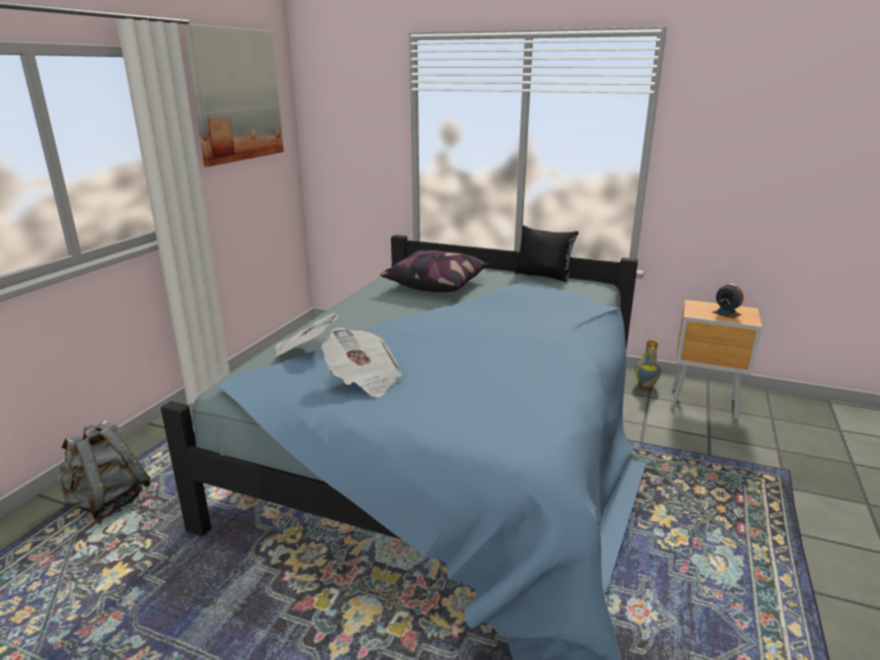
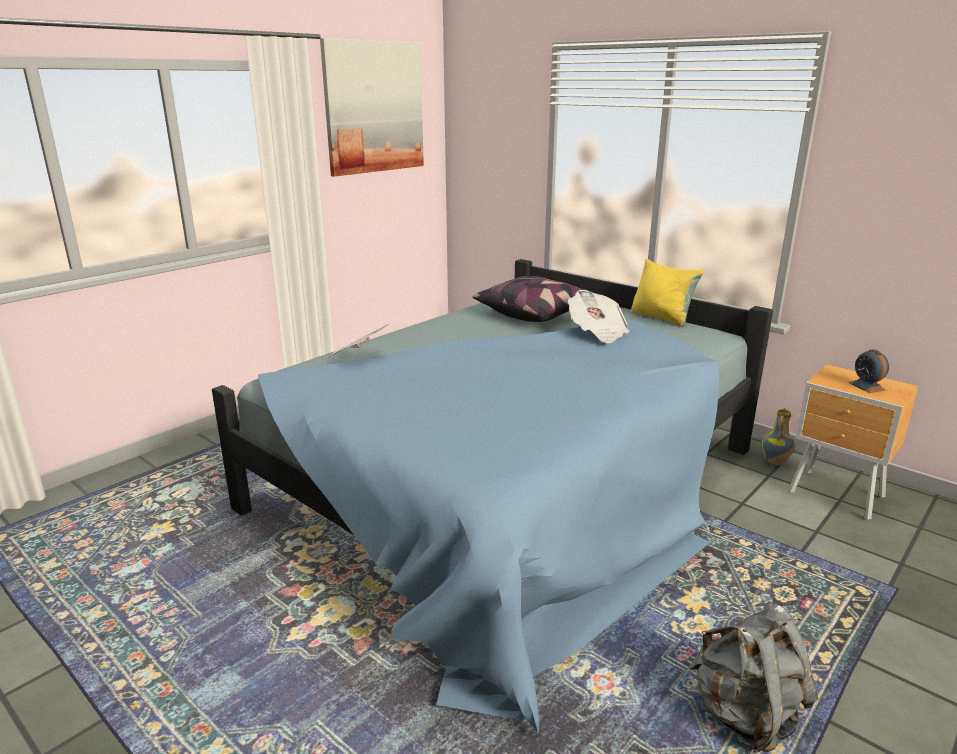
camera: 20 degrees right, 0 degrees up
(108, 501) = (186, 472): grey backpack -> grey backpack (745, 715)
(363, 380) = (382, 390): newspaper -> newspaper (597, 332)
(543, 275) = (662, 318): black pillow -> yellow pillow

